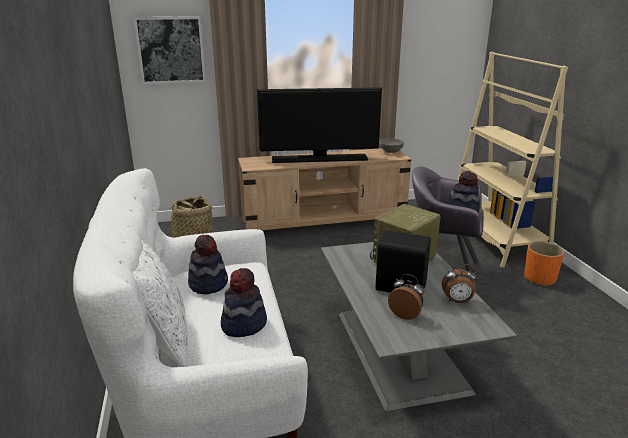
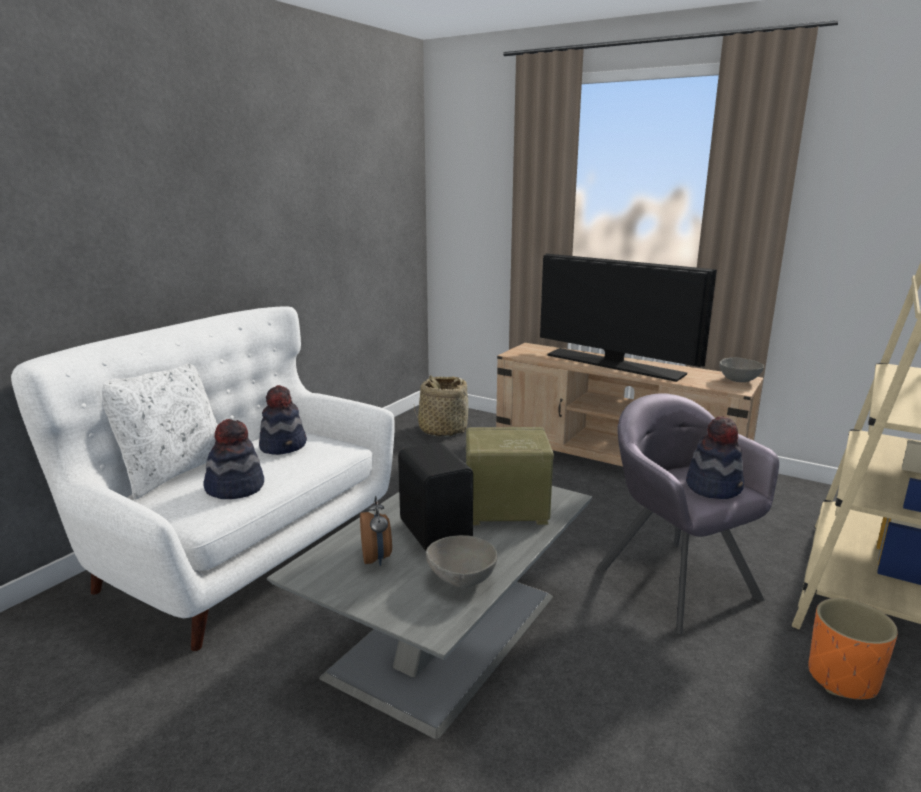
camera: 45 degrees right, 5 degrees down
(171, 50) = (476, 198): picture -> none
(457, 301) = (462, 579): alarm clock -> grey bowl

